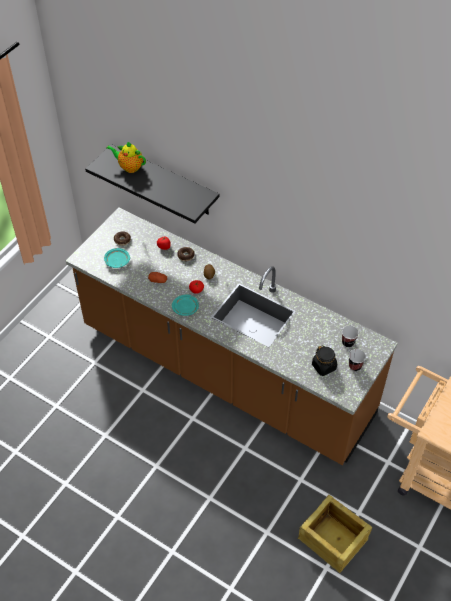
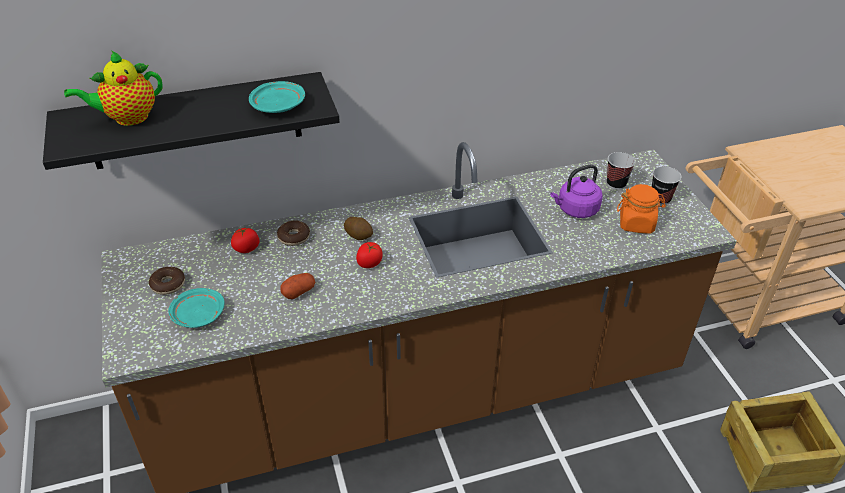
camera: 50 degrees left, 10 degrees down
(186, 308) = (388, 293): turquoise plate -> turquoise plate (278, 105)
(309, 338) = (575, 210): none -> purple kettle
(324, 367) = (636, 223): black jar -> orange jar

